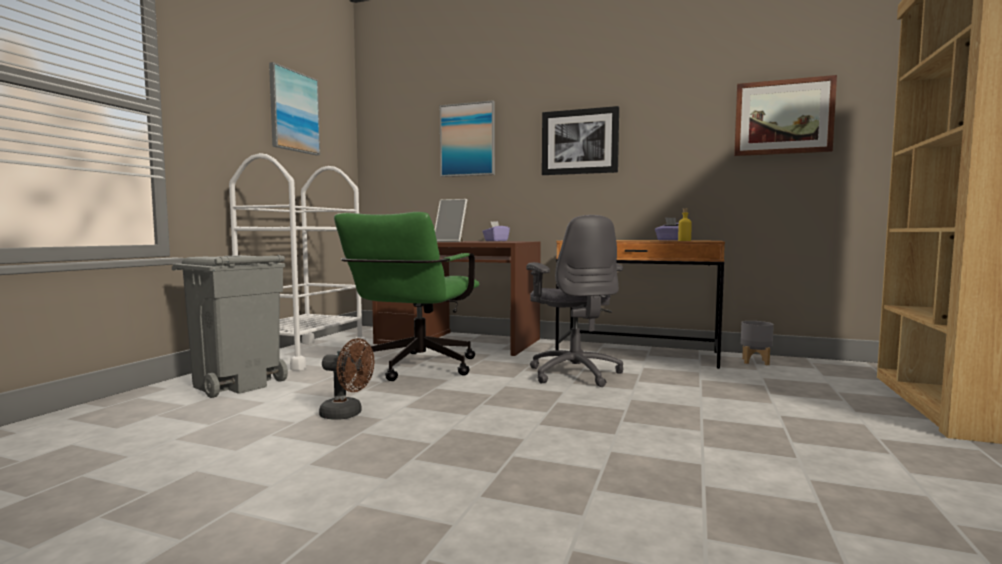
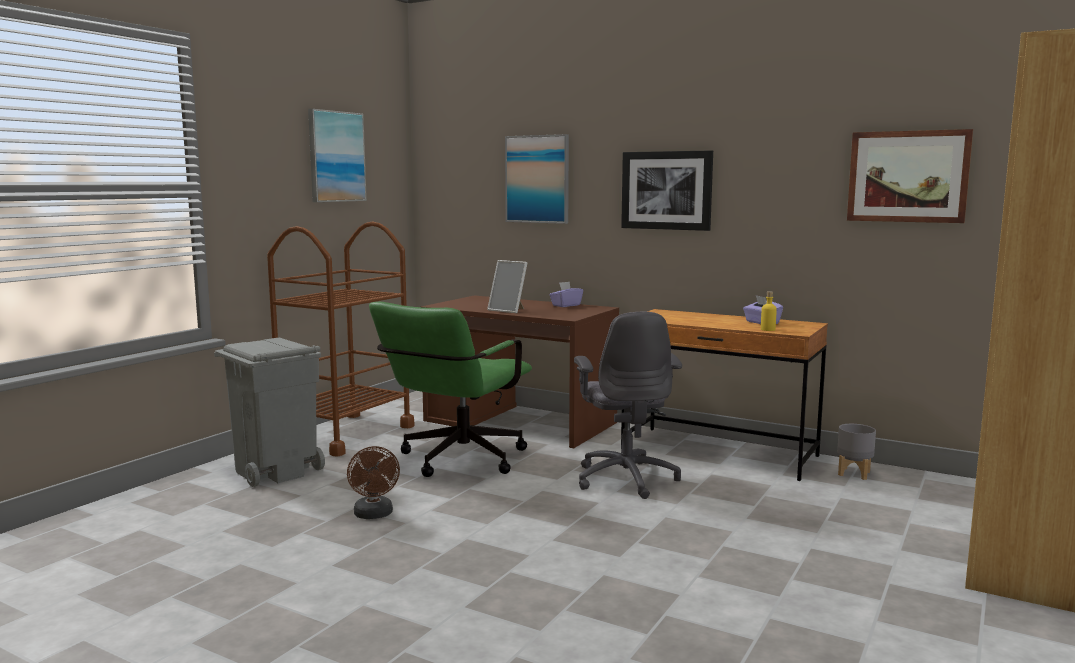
camera: 10 degrees right, 5 degrees up
(303, 355) = (345, 434): white cart -> brown cart
(347, 414) = (374, 515): brown fan -> brown fan turned 45 degrees clockwise

